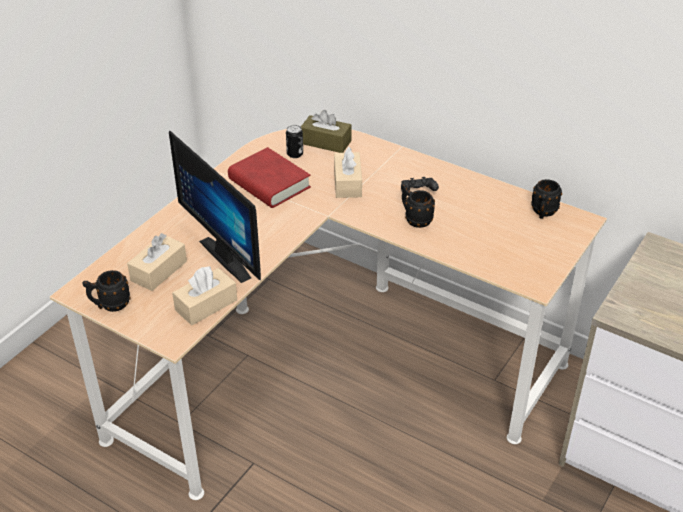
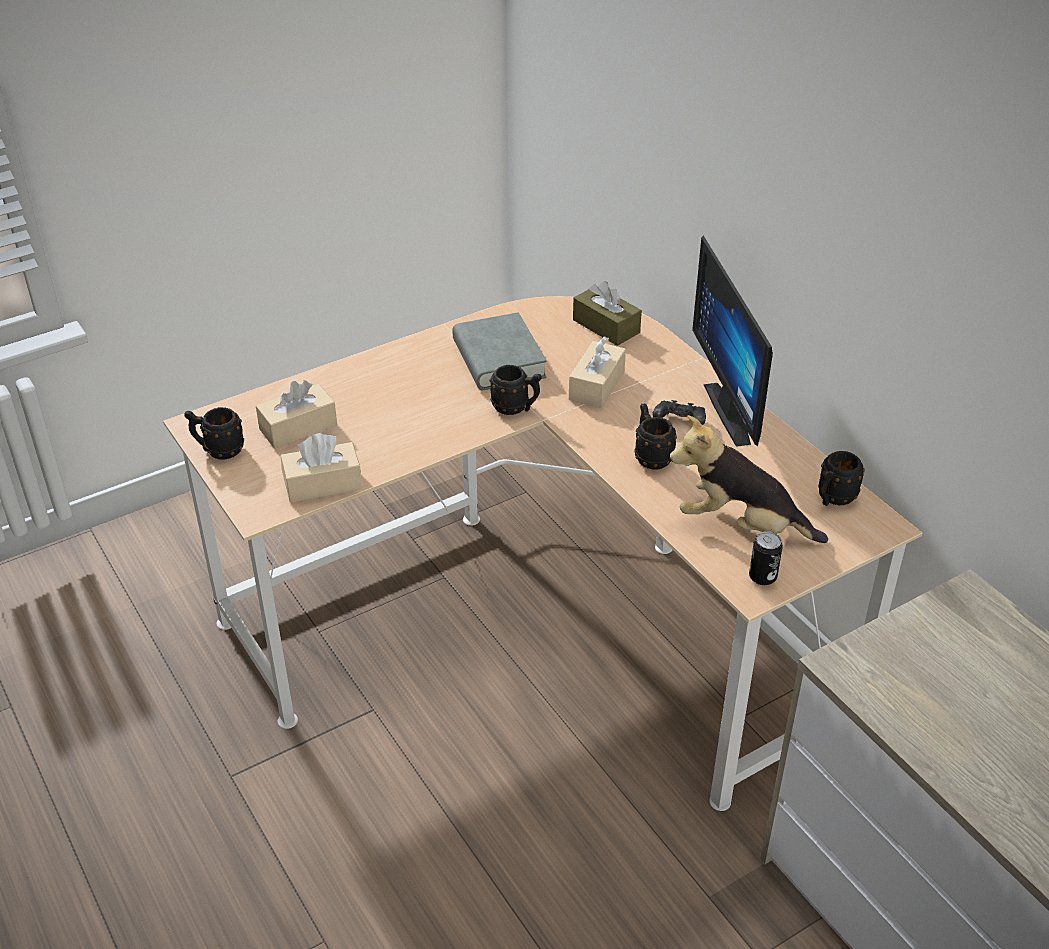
camera: 25 degrees right, 0 degrees up
(232, 255) = (394, 434): monitor -> monitor (738, 412)
(269, 184) = (498, 359): red book -> grey book
(295, 154) = (556, 331): can -> can (762, 577)
(304, 213) = (516, 408): none -> black mug
(501, 246) = (741, 525): none -> plush toy

